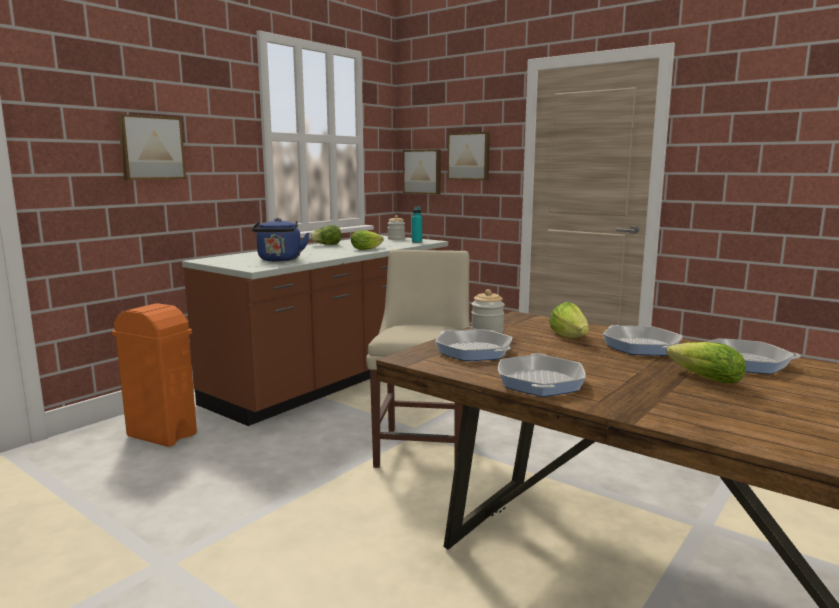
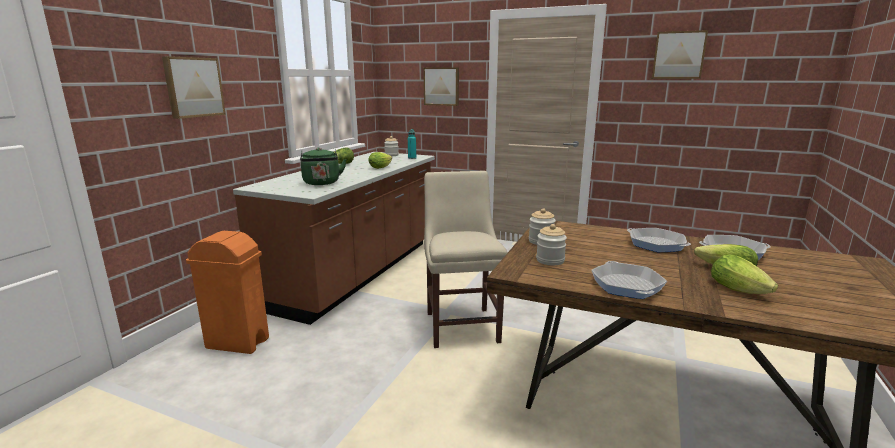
camera: 15 degrees left, 5 degrees up
(279, 260) = (322, 183): blue kettle -> green kettle
(423, 171) = (401, 98): picture -> picture (678, 55)
(473, 351) = (550, 260): frying pan -> jar
(570, 337) = (602, 240): lettuce -> lettuce (741, 290)

